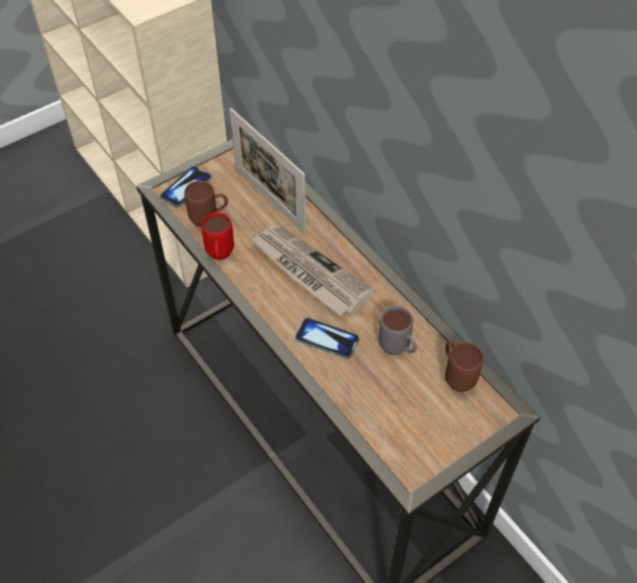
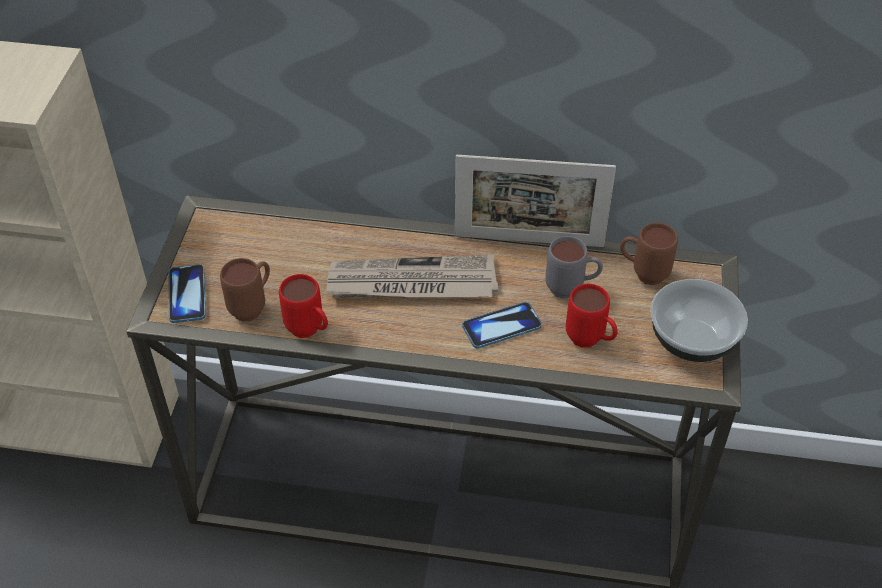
camera: 45 degrees left, 5 degrees down
(269, 200) = (290, 248): picture frame -> picture frame (528, 241)
(367, 392) = (590, 342): none -> red mug
(431, 444) = (691, 340): none -> bowl

